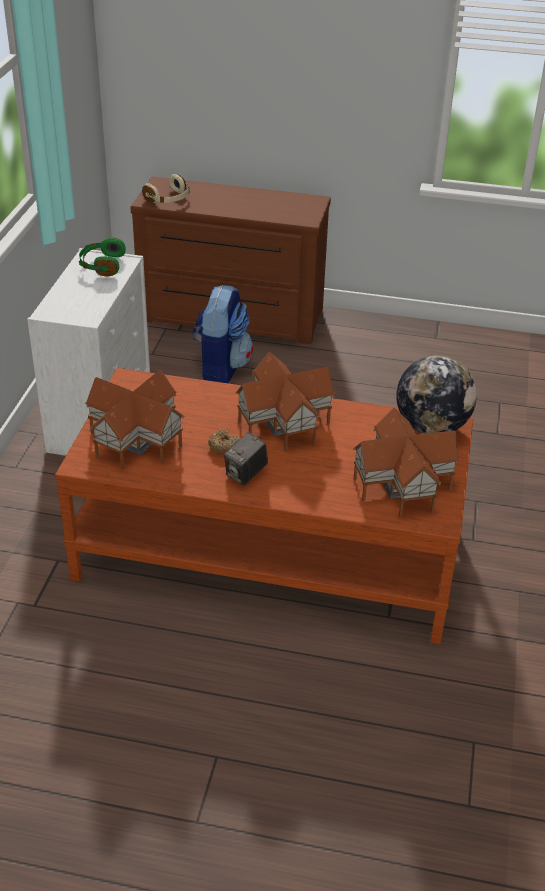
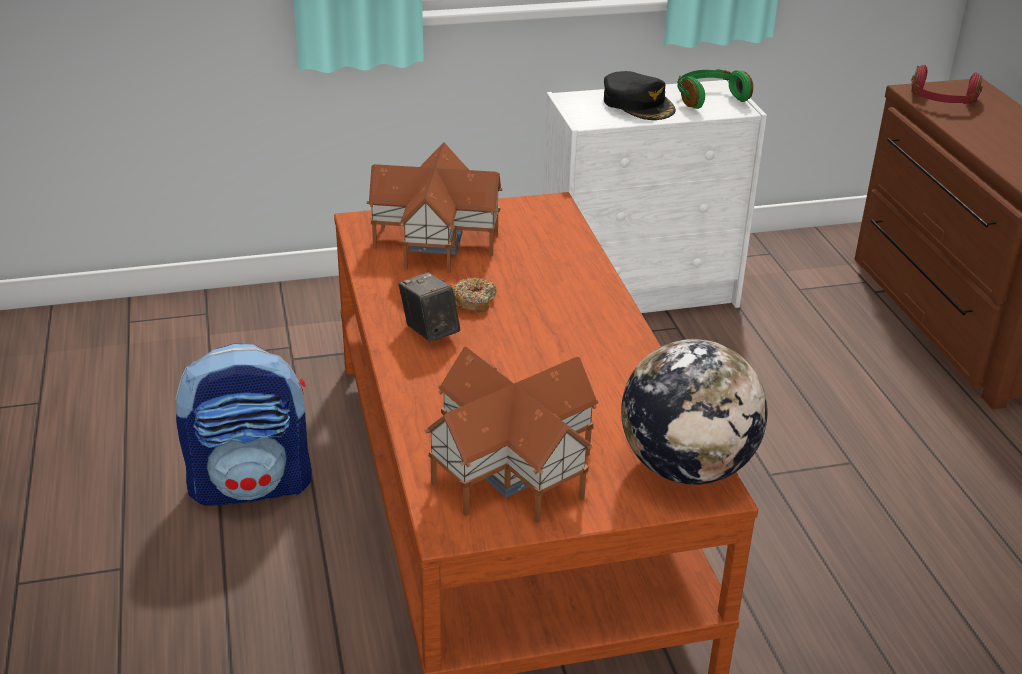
camera: 65 degrees right, 5 degrees down
(82, 292) = (638, 104): none -> black cap
(169, 199) = (942, 101): beige headphones -> red headphones
(221, 367) = (838, 349): backpack -> backpack (252, 485)
(246, 474) = (429, 332): camera -> camera turned 45 degrees clockwise
(282, 422) = (567, 331): toy house -> none

